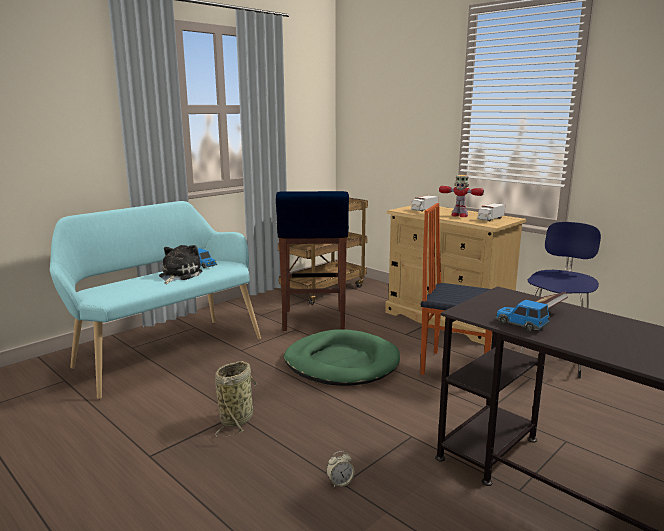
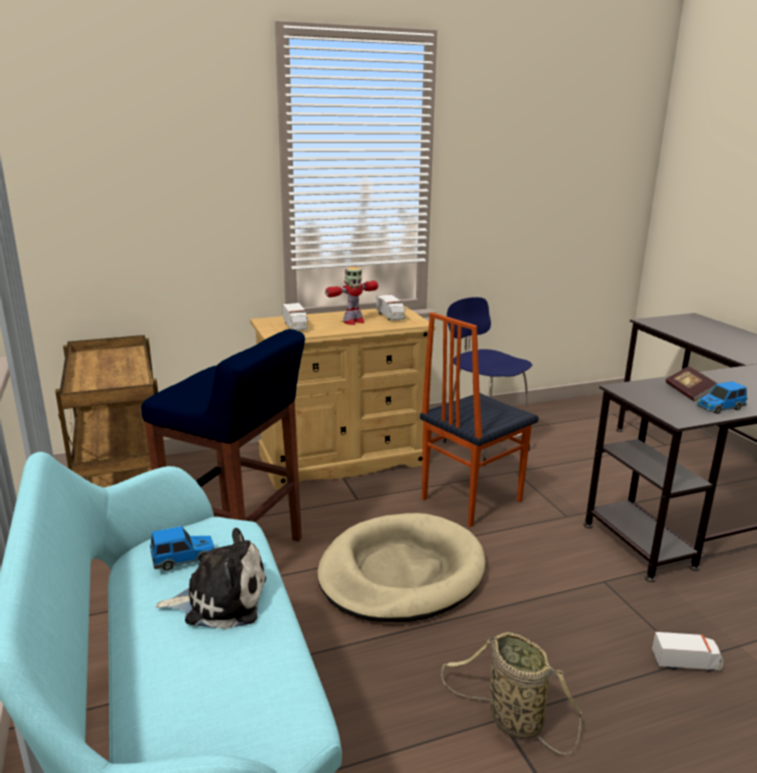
camera: 65 degrees left, 5 degrees up
(178, 275) = (220, 600): plush toy -> plush toy turned 135 degrees clockwise
(340, 482) = (686, 662): alarm clock -> toy truck
(341, 363) = (401, 573): green dog bed -> beige dog bed

